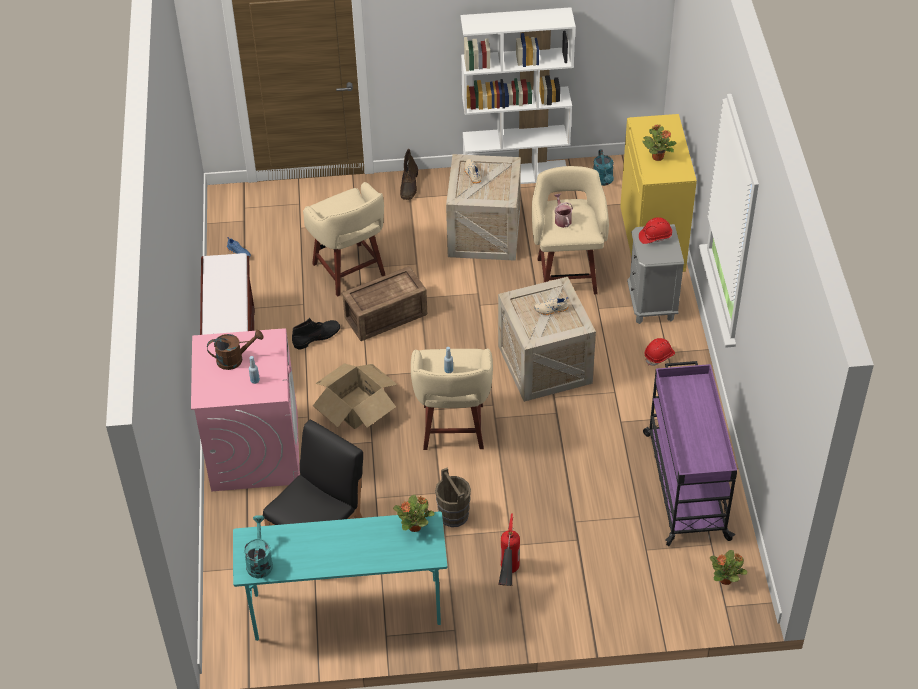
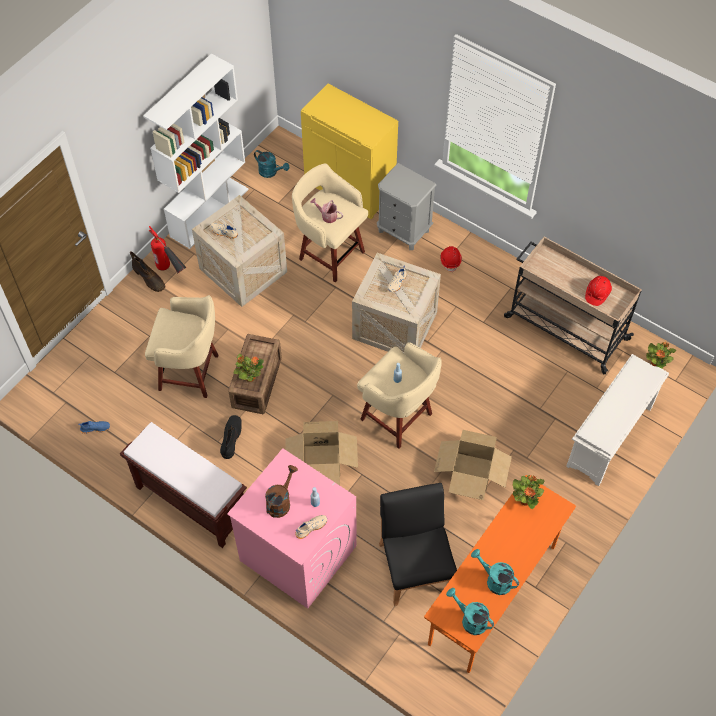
camera: 50 degrees left, 10 degrees up
(230, 392) = (310, 527): none -> beige shoe
(313, 554) = (494, 580): none -> turquoise watering can
(346, 610) = (492, 596): turquoise desk -> orange desk
(453, 515) = (471, 472): brown bucket -> cardboard box
(508, 580) = (553, 481): fire extinguisher -> fire extinguisher (171, 273)
(602, 594) = (609, 437): none -> white shoe rack
(655, 236) = (398, 181): red hard hat -> red hard hat (597, 293)
(657, 157) = (355, 123): potted plant -> potted plant (249, 377)
(685, 484) = (565, 327): purple cart -> beige cart

